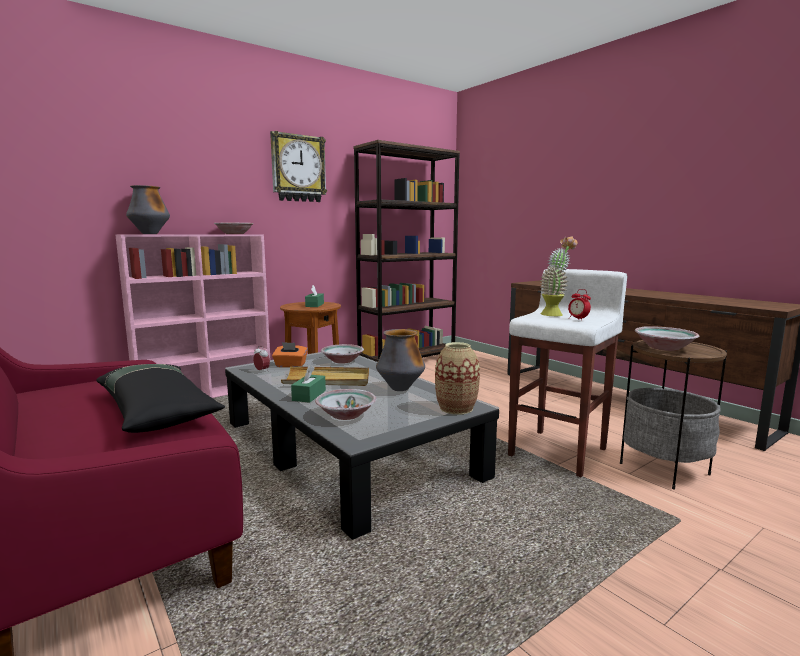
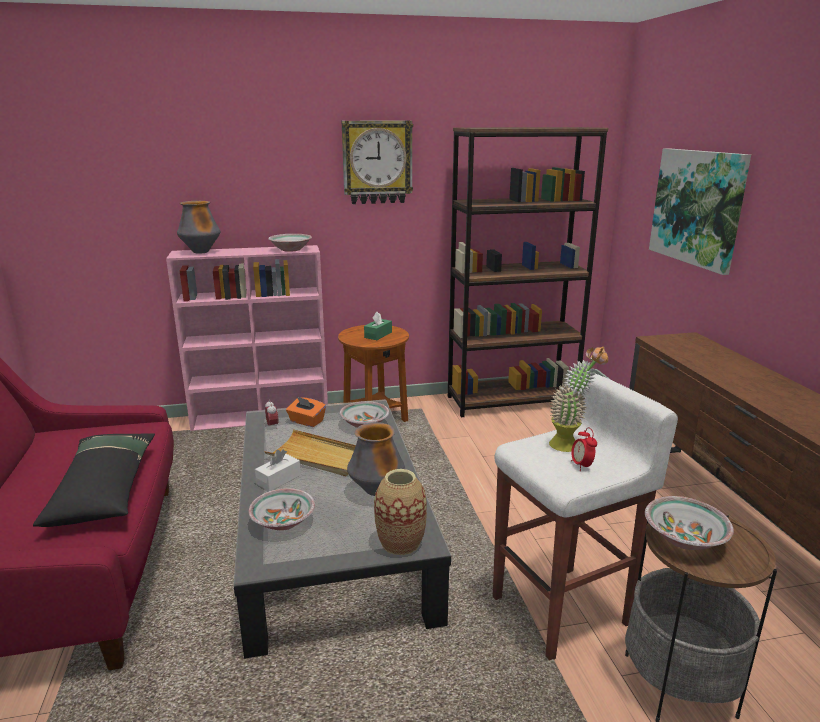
camera: 25 degrees right, 10 degrees up
(309, 395) = (278, 479): green tissue box -> white tissue box
(528, 198) = (697, 207): none -> picture

